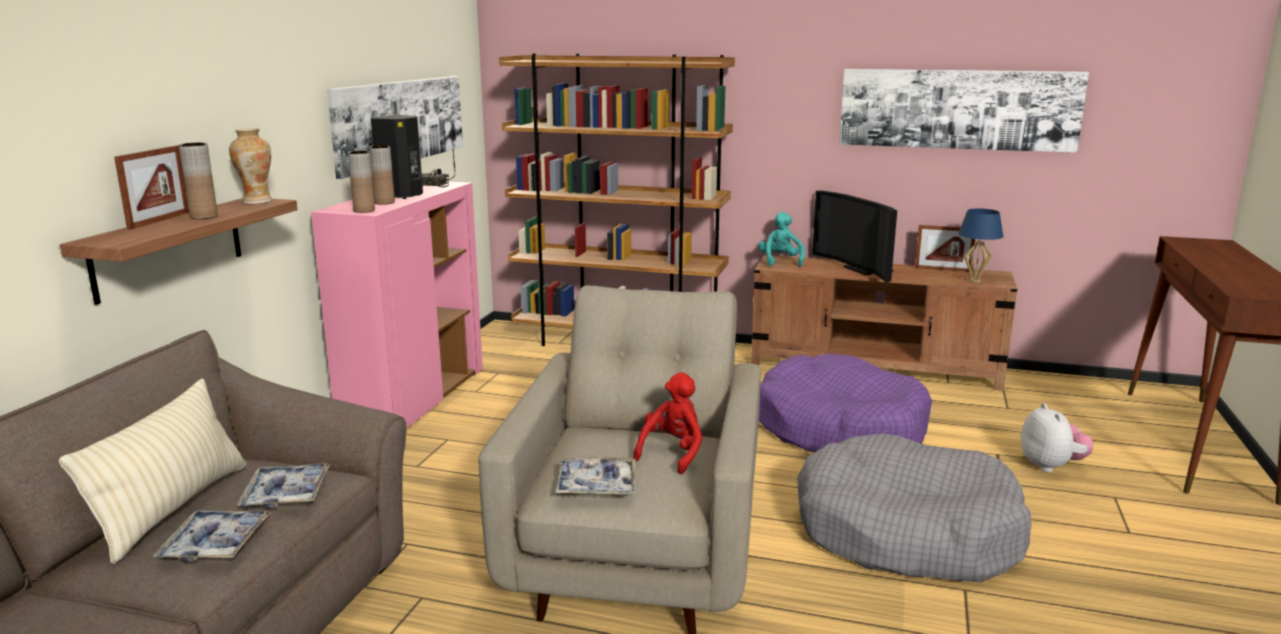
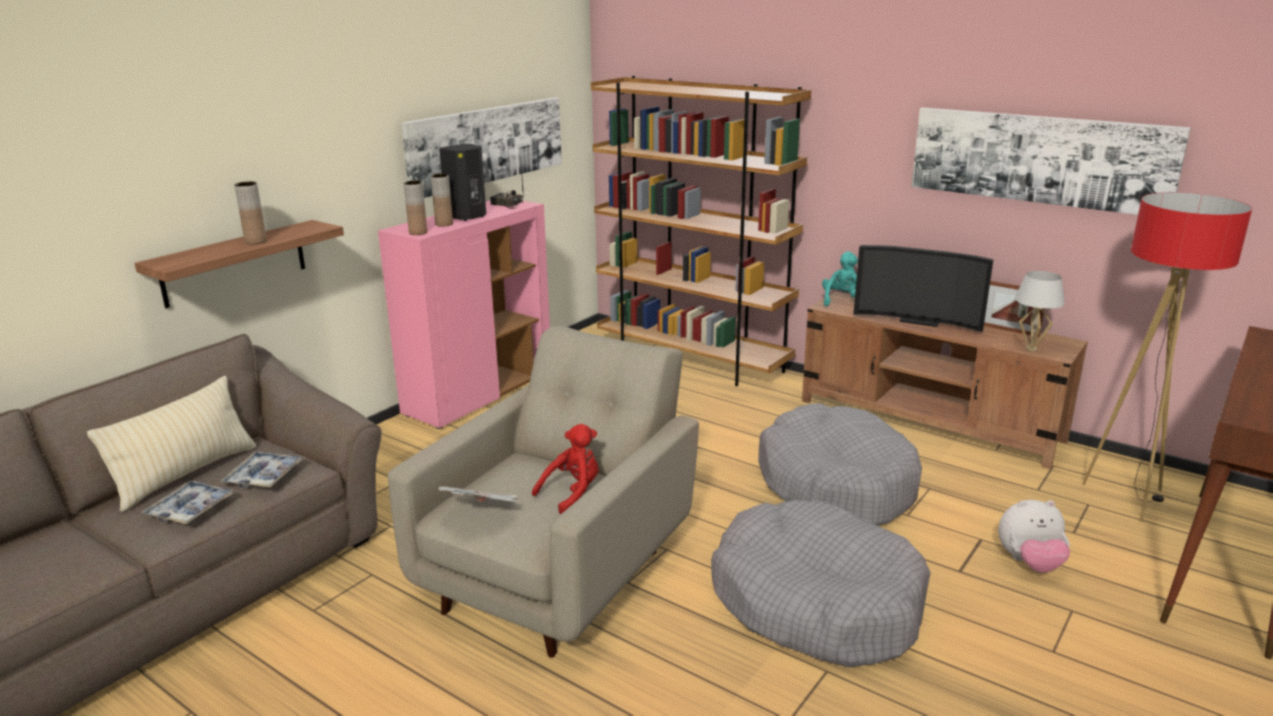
camera: 20 degrees right, 5 degrees up
(159, 220) = (222, 243): picture frame -> none
(256, 202) = (311, 227): vase -> none
(596, 485) = (484, 513): tray -> newspaper
(839, 430) = (836, 485): purple dog bed -> grey dog bed
(862, 269) = (919, 320): television -> television turned 60 degrees counterclockwise
(975, 281) = (1031, 348): blue table lamp -> white table lamp
(1051, 466) = (1029, 563): plush toy -> plush toy turned 75 degrees clockwise
(1079, 404) = (1128, 498): none -> floor lamp

